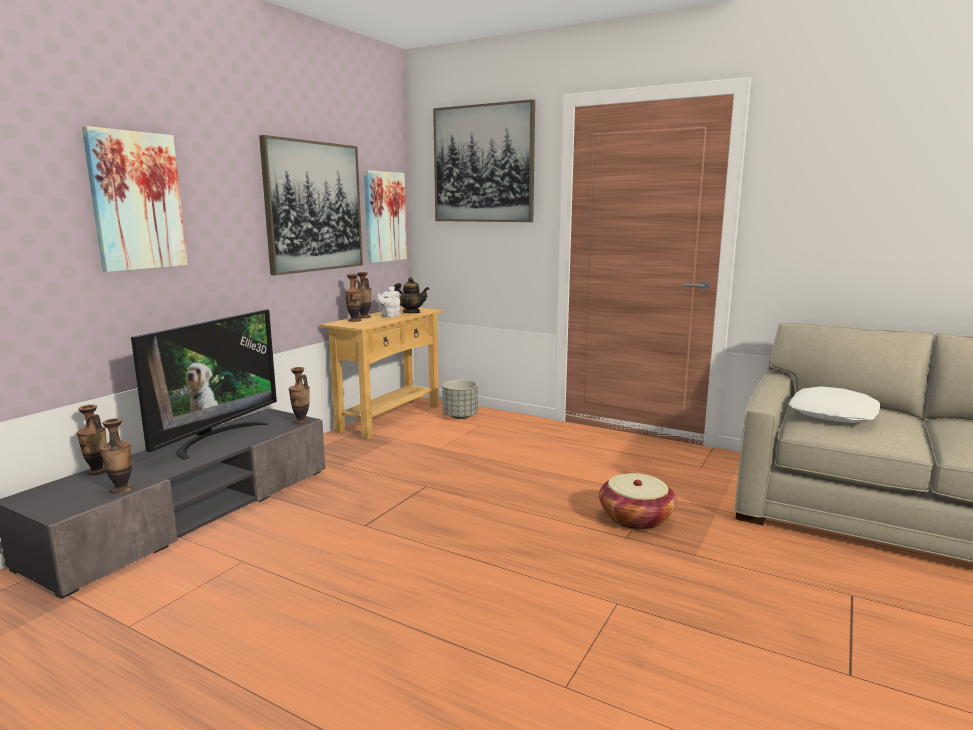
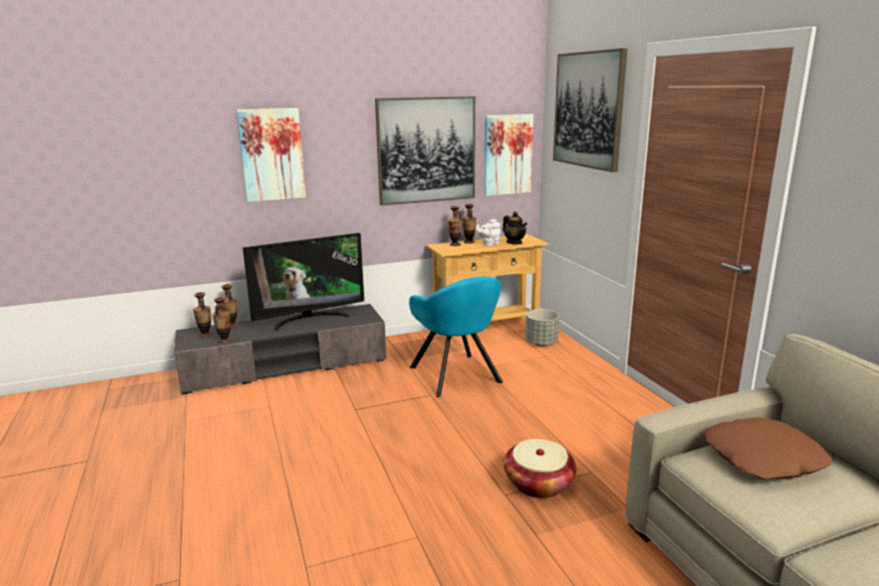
camera: 40 degrees right, 5 degrees up
(301, 421) = (370, 320): vase -> vase (205, 335)
(427, 463) = (457, 376): none -> turquoise armchair
(833, 414) = (764, 458): white pillow -> brown pillow

